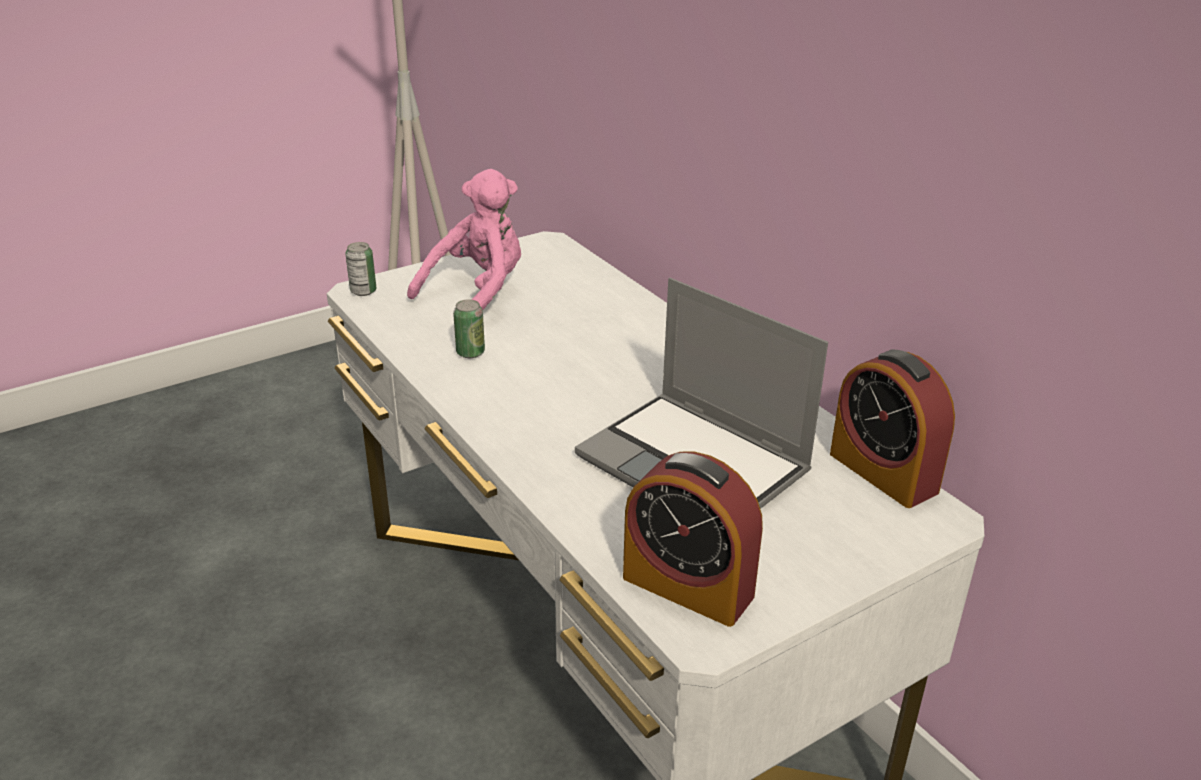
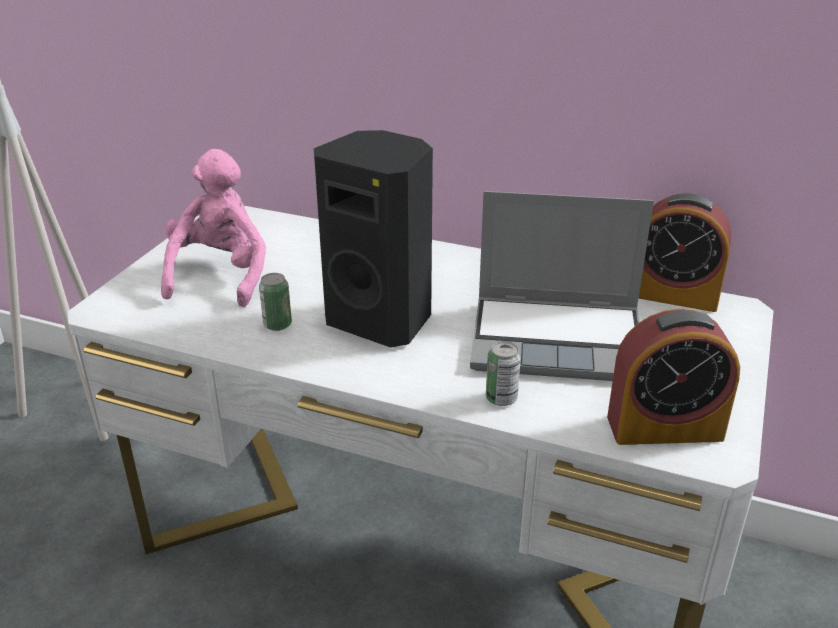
camera: 35 degrees left, 0 degrees up
(363, 291) = (106, 309): can -> can (501, 398)
(559, 382) = (382, 320): none -> black speaker

